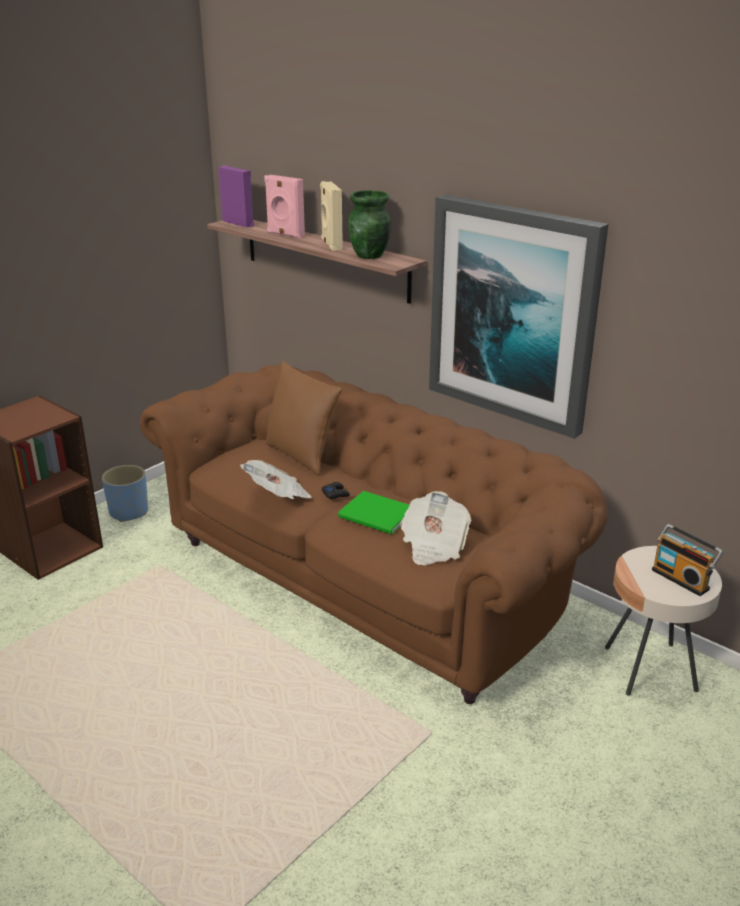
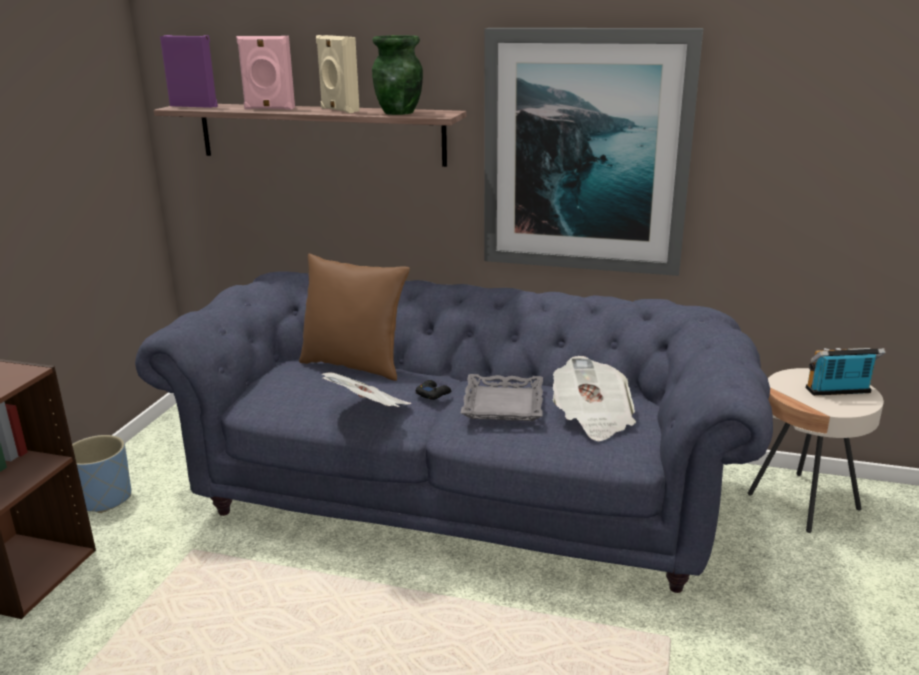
camera: 25 degrees left, 5 degrees down
(368, 577) = (460, 493): brown sofa -> blue sofa
(377, 516) = (504, 404): green book -> grey tray
(681, 579) = (839, 392): radio -> radio turned 150 degrees clockwise

